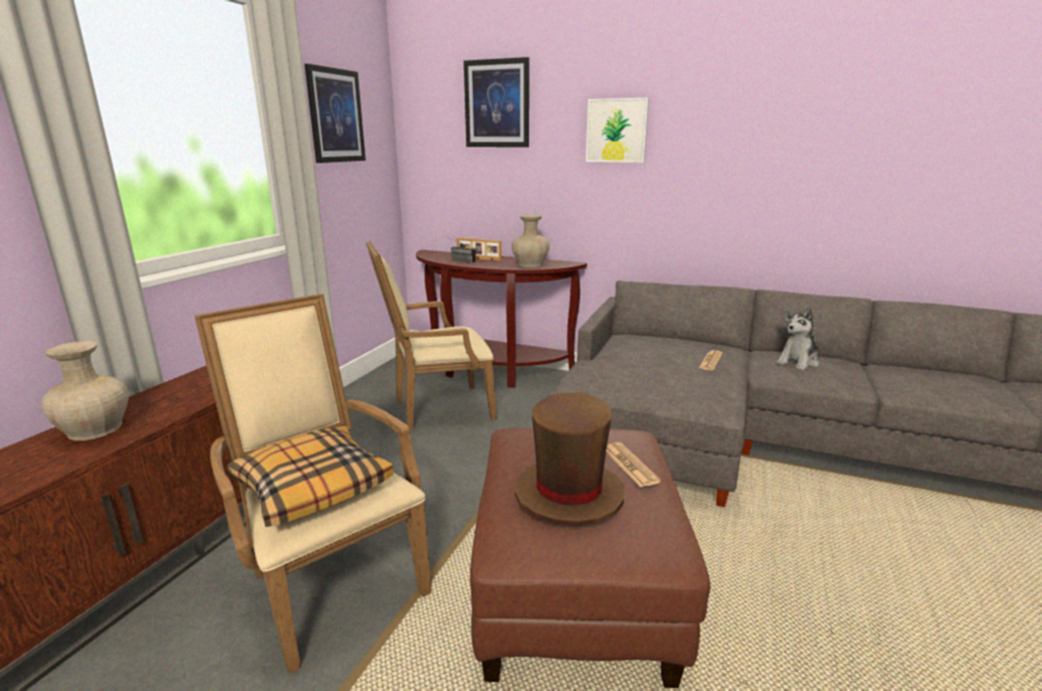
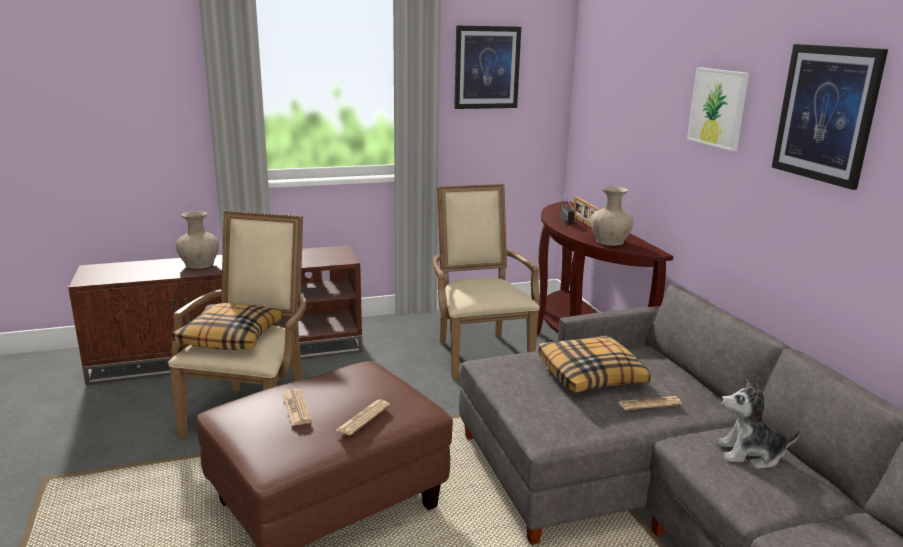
camera: 50 degrees right, 0 degrees up
(437, 409) = (479, 352): beige armchair -> beige armchair turned 45 degrees clockwise
(497, 104) = (635, 62): picture -> picture (826, 114)
(569, 494) = (296, 408): brown hat -> newspaper
(649, 361) = (591, 375): none -> pillow

